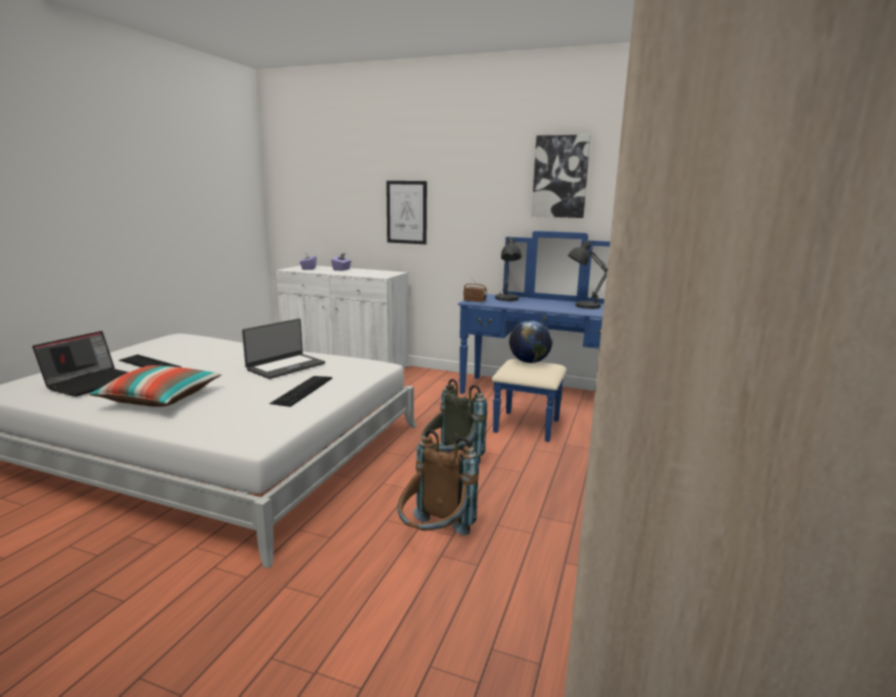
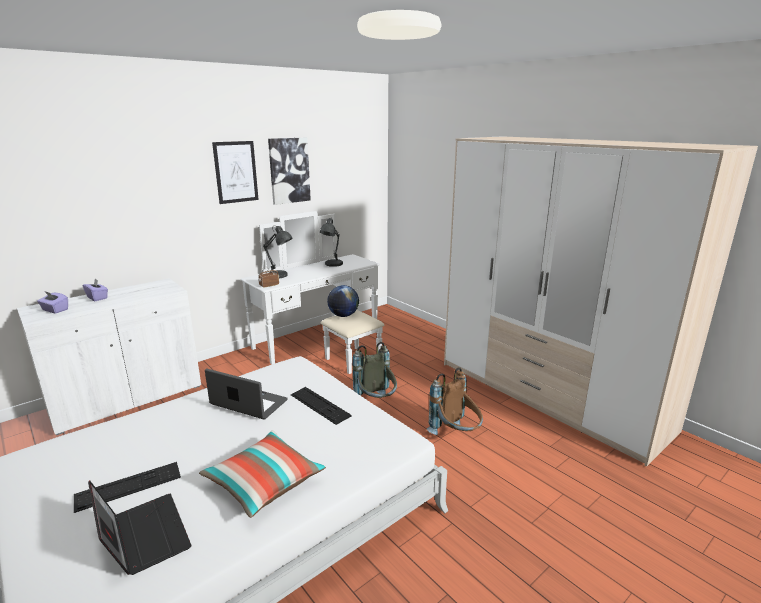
camera: 60 degrees left, 5 degrees up
(285, 366) = (248, 403): laptop -> laptop turned 45 degrees counterclockwise
(406, 212) = (153, 219): picture -> picture (236, 172)
(540, 402) = (325, 342): blue dresser -> white dresser

